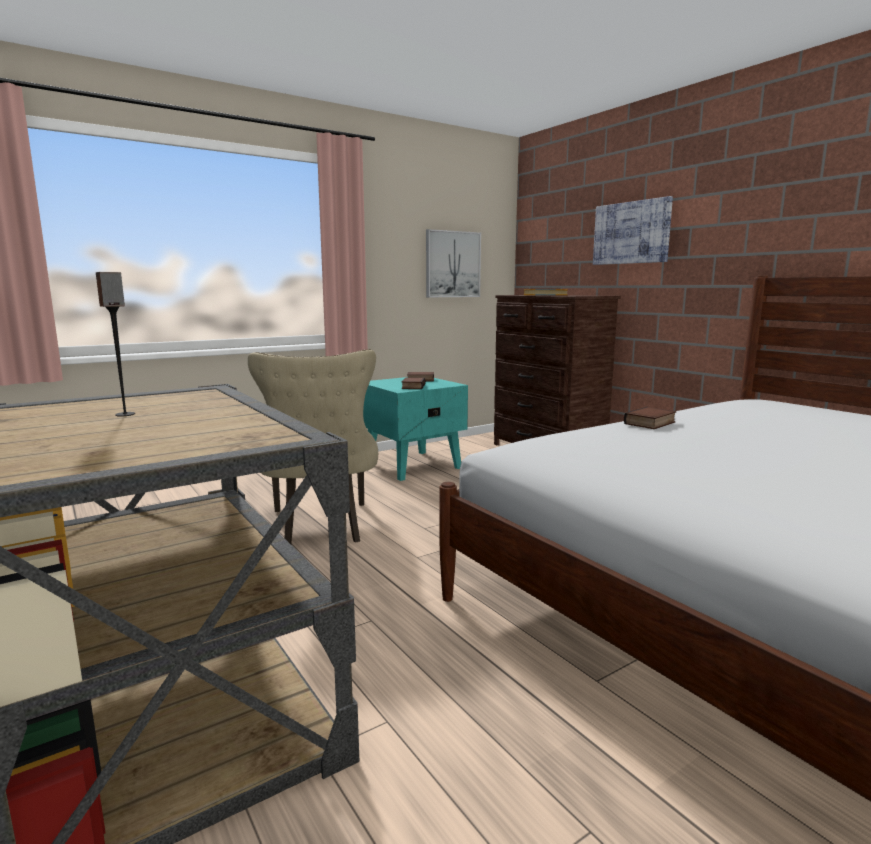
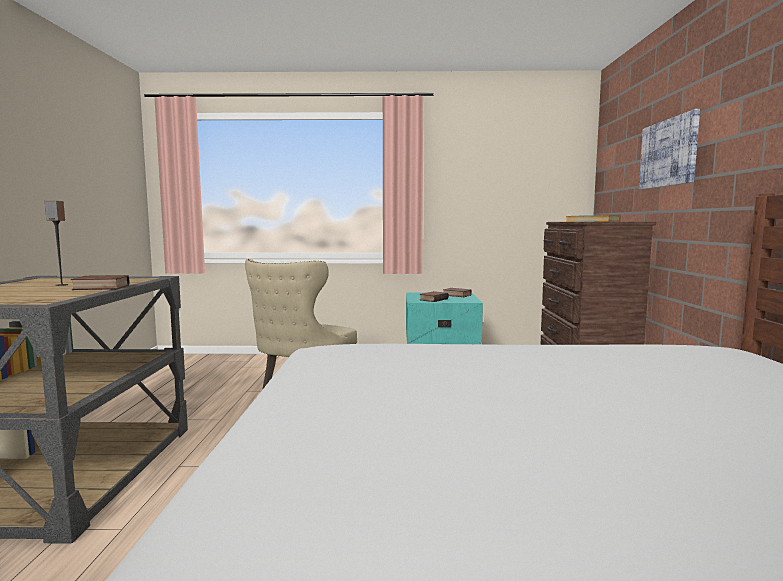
camera: 35 degrees right, 5 degrees down
(452, 264) = (517, 194): picture -> none
(650, 423) = (480, 348): book -> book (100, 287)

